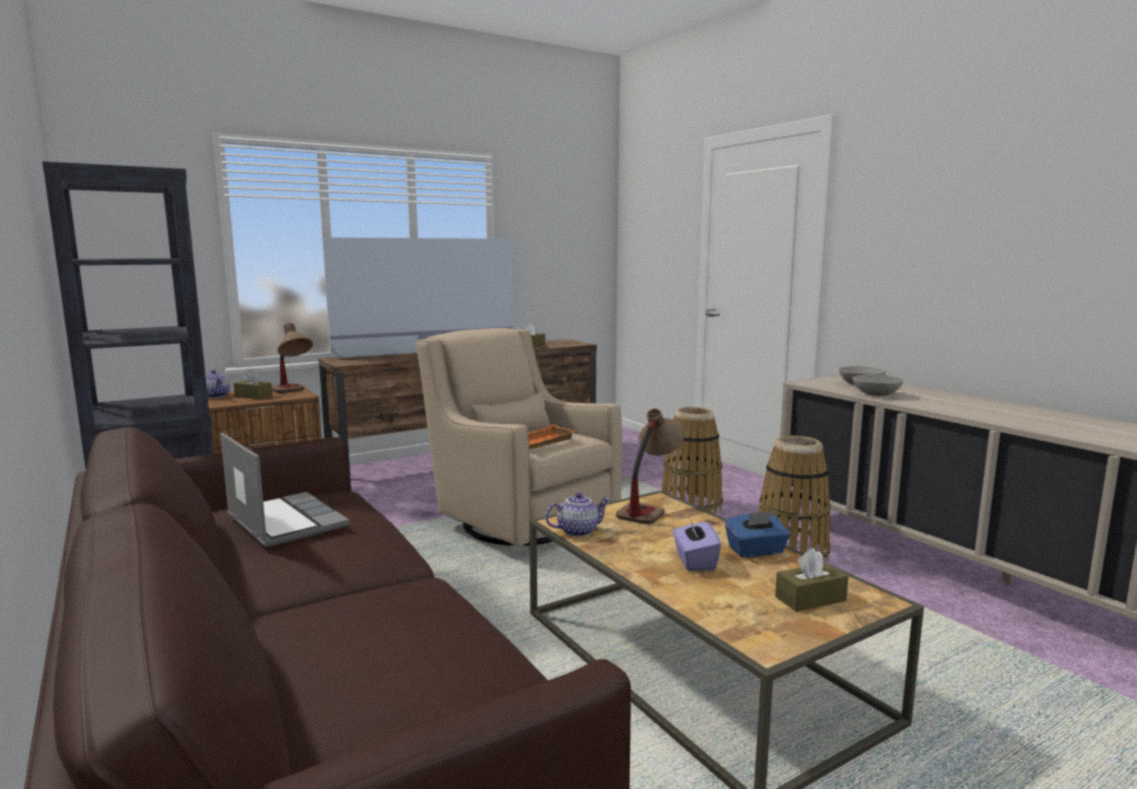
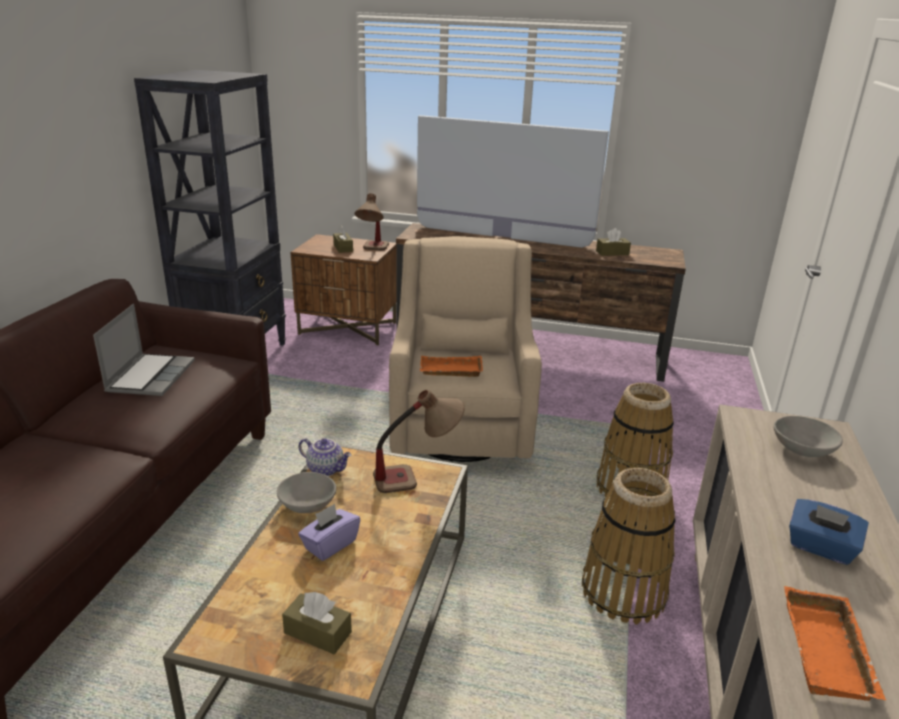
camera: 45 degrees right, 15 degrees up
(216, 396) = (326, 240): teapot -> none
(756, 551) = (388, 567): blue tissue box -> blue tissue box (820, 547)
(876, 395) = (766, 474): grey bowl -> grey bowl (307, 505)
(1058, 427) = (830, 653): none -> orange tray

